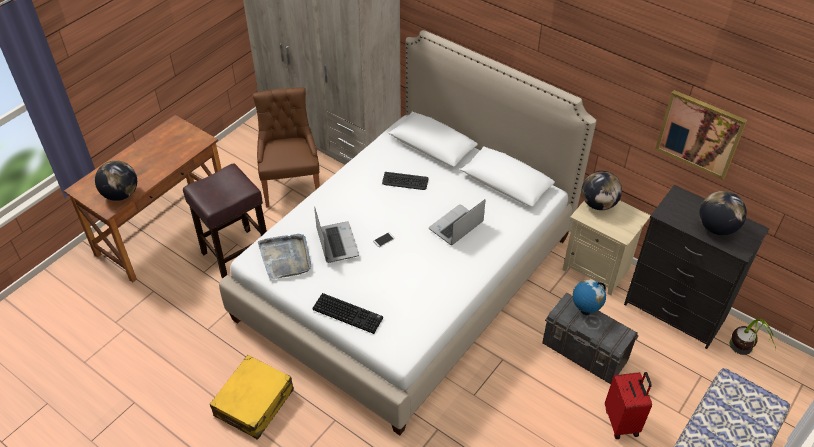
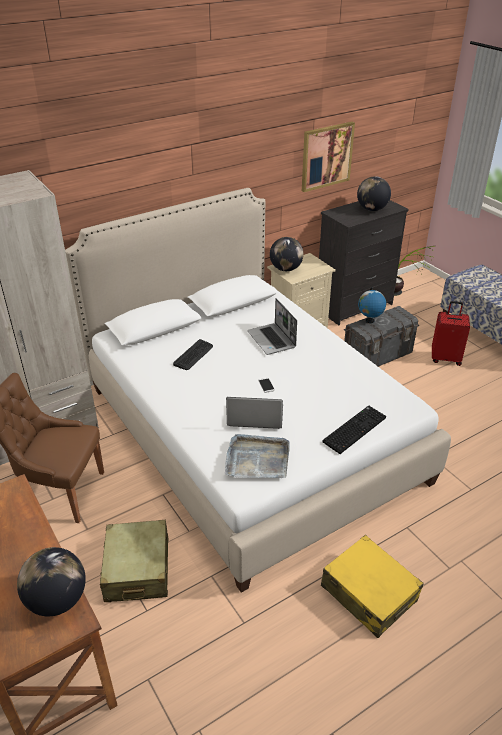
camera: 70 degrees left, 10 degrees down
(235, 254) = (137, 570): brown stool -> beige suitcase

